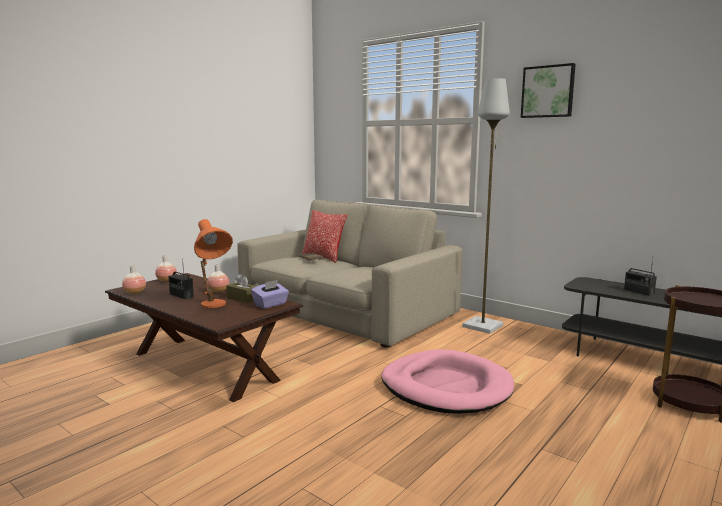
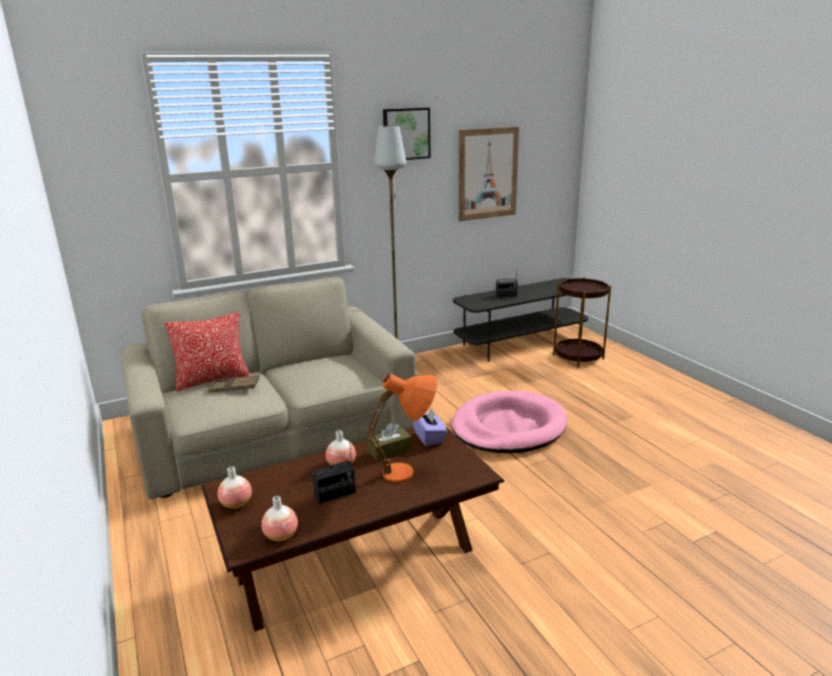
camera: 65 degrees left, 10 degrees up
(654, 139) = (487, 174): none -> picture

